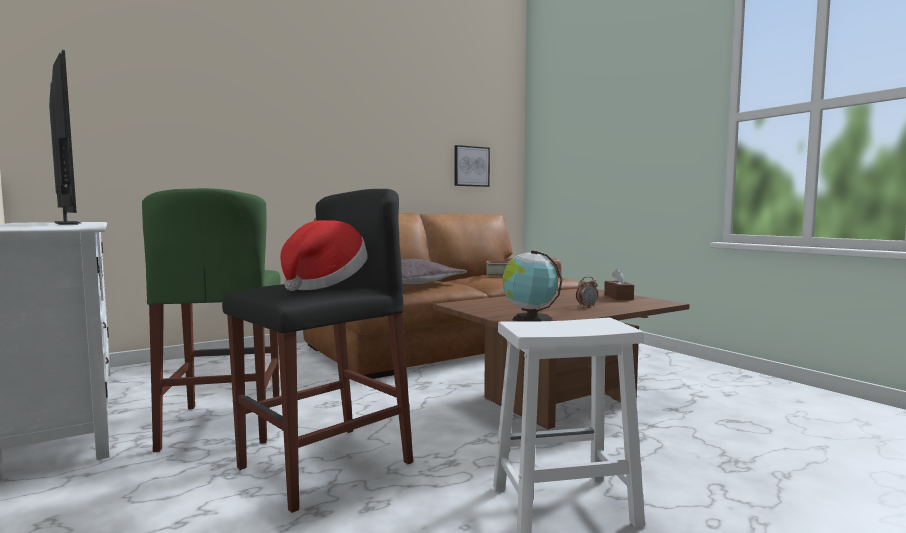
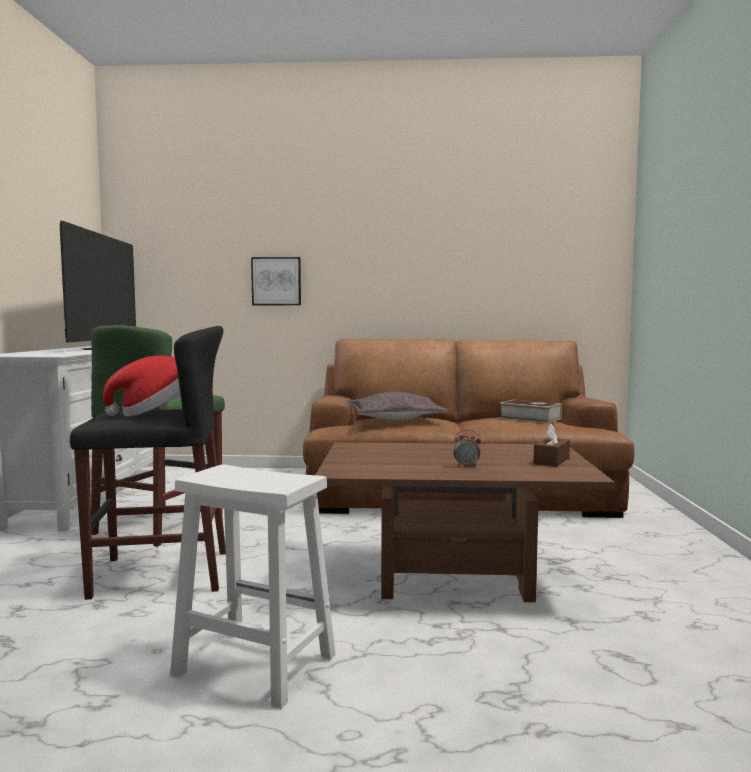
camera: 35 degrees right, 0 degrees up
(471, 166) = (545, 281): picture -> picture (276, 281)
(529, 319) = (354, 470): globe -> none

